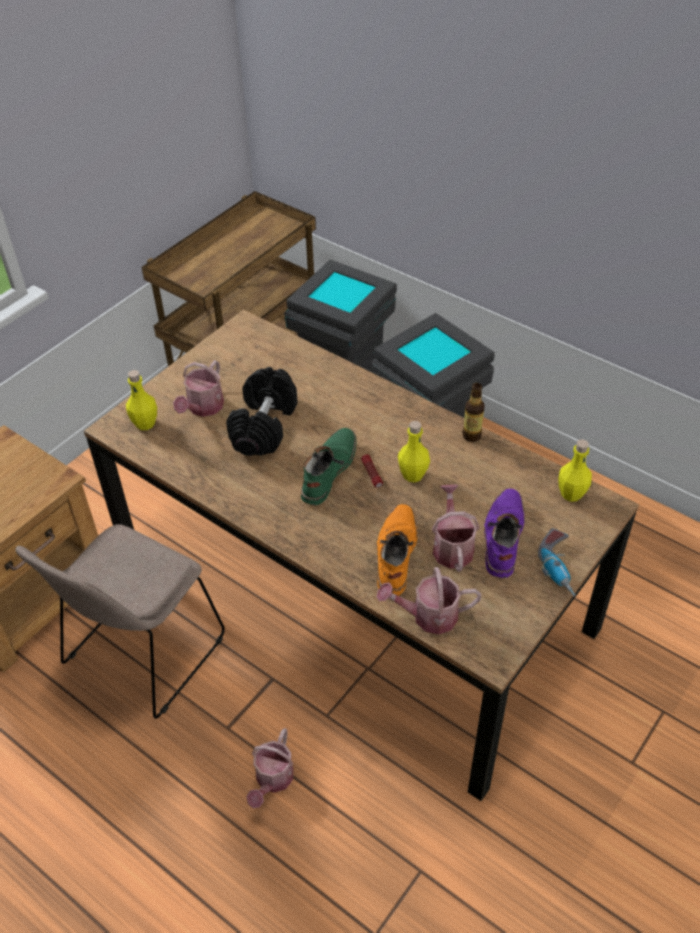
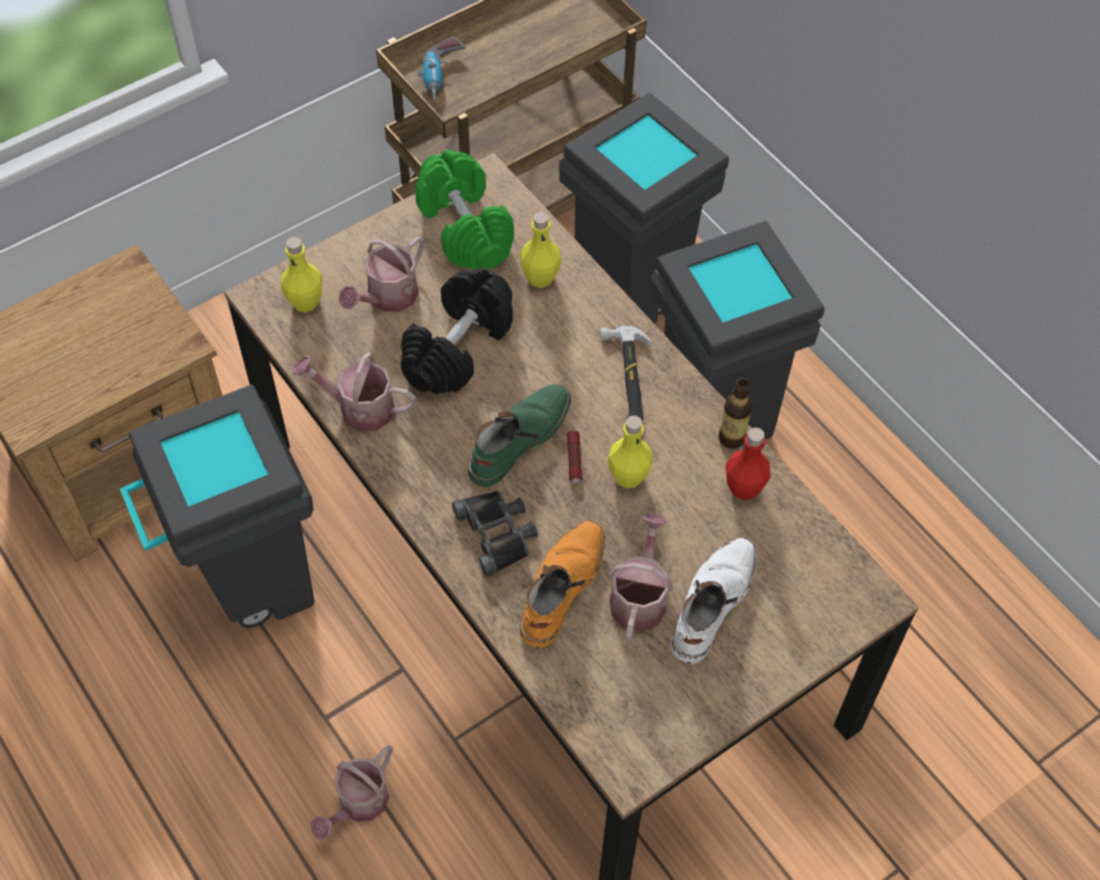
camera: 15 degrees right, 10 degrees up
(141, 654) = (249, 587): beige chair -> grey trash can
(240, 356) = (464, 228): none -> green dumbbell
(337, 531) = (497, 533): none -> black binoculars
(387, 416) = (628, 377): none -> hammer
(428, 616) = (569, 687): watering can -> watering can (359, 408)
(493, 463) = (744, 488): none -> red bottle
(502, 537) = (711, 603): purple boot -> white boot
(560, 568) = (769, 670): power drill -> power drill (443, 76)
(571, 494) = (831, 565): yellow bottle -> yellow bottle (540, 278)

